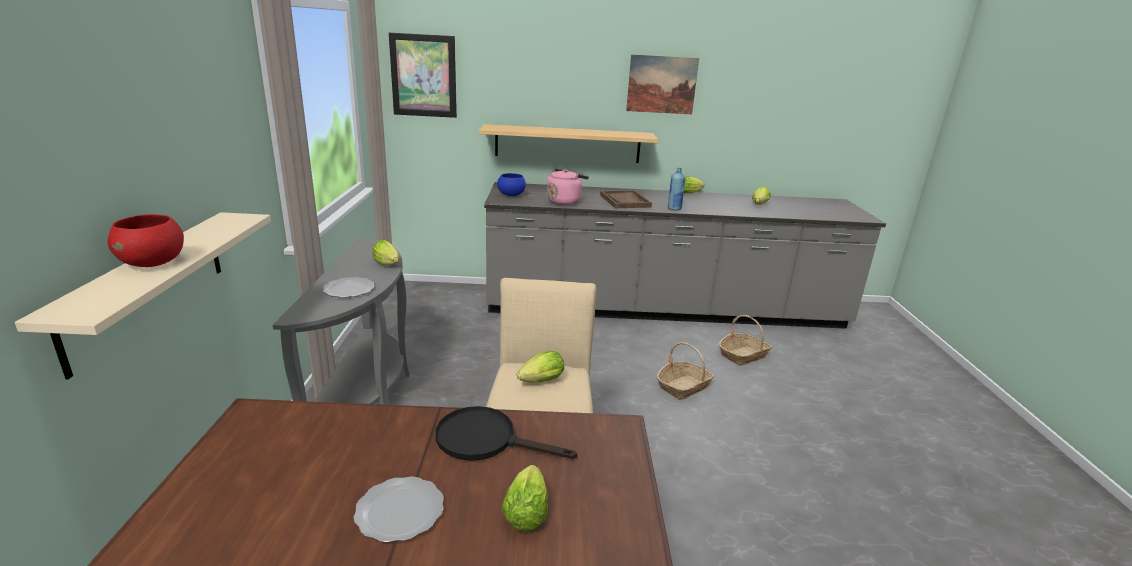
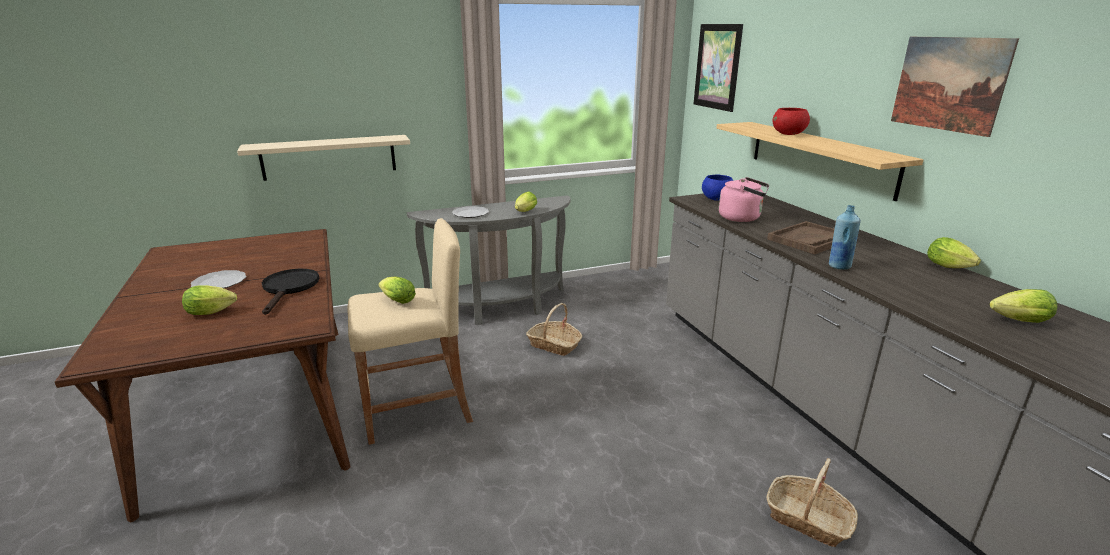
camera: 70 degrees right, 0 degrees up
(153, 263) = (313, 142): red bowl -> red bowl (789, 134)
(683, 386) = (660, 469): basket -> basket (554, 345)

